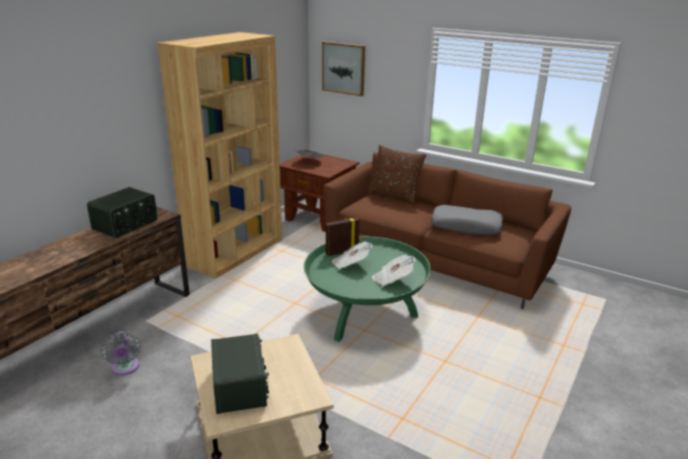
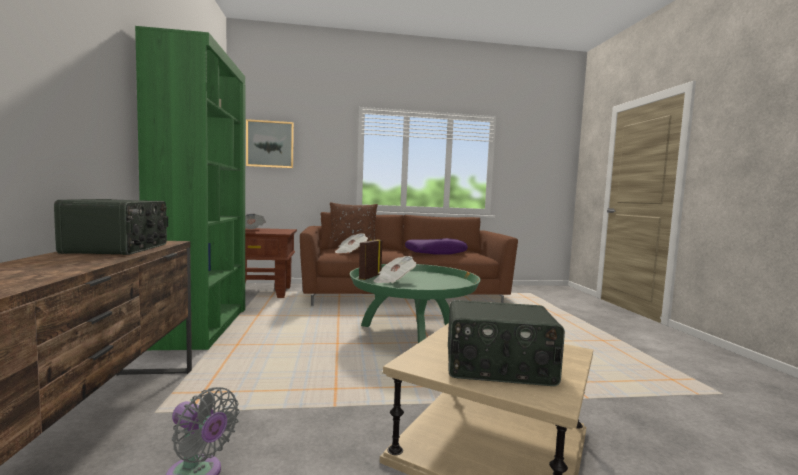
camera: 40 degrees left, 20 degrees down
(236, 252) = (202, 326): brown bookcase -> green bookcase
(241, 387) = (498, 368): radio -> radio turned 150 degrees clockwise
(392, 280) = (444, 282): newspaper -> newspaper (350, 252)
(466, 227) = (435, 253): grey pillow -> purple pillow

